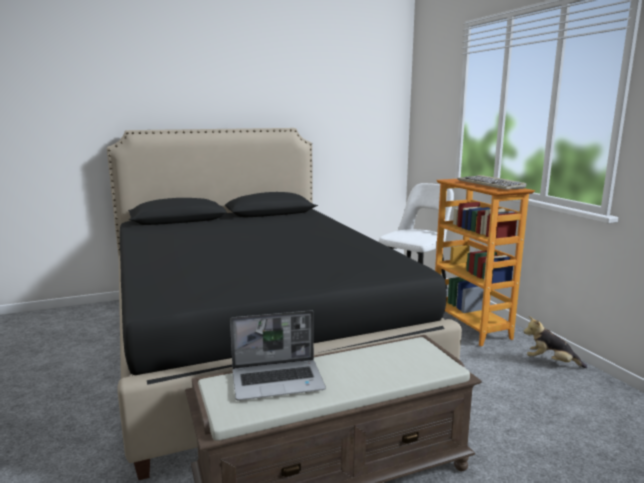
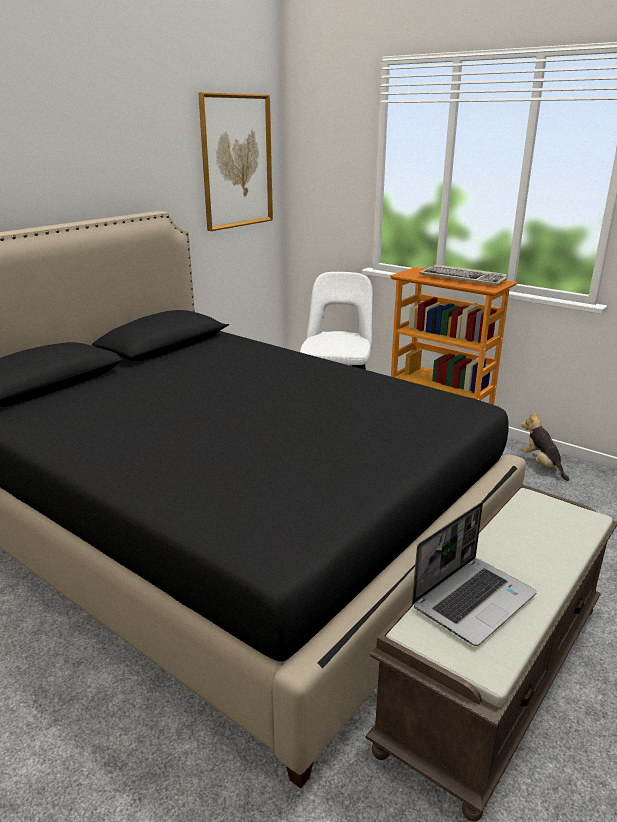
camera: 30 degrees left, 10 degrees up
(365, 101) = (236, 162): none -> picture
(550, 362) = (542, 465): plush toy -> plush toy turned 75 degrees clockwise

